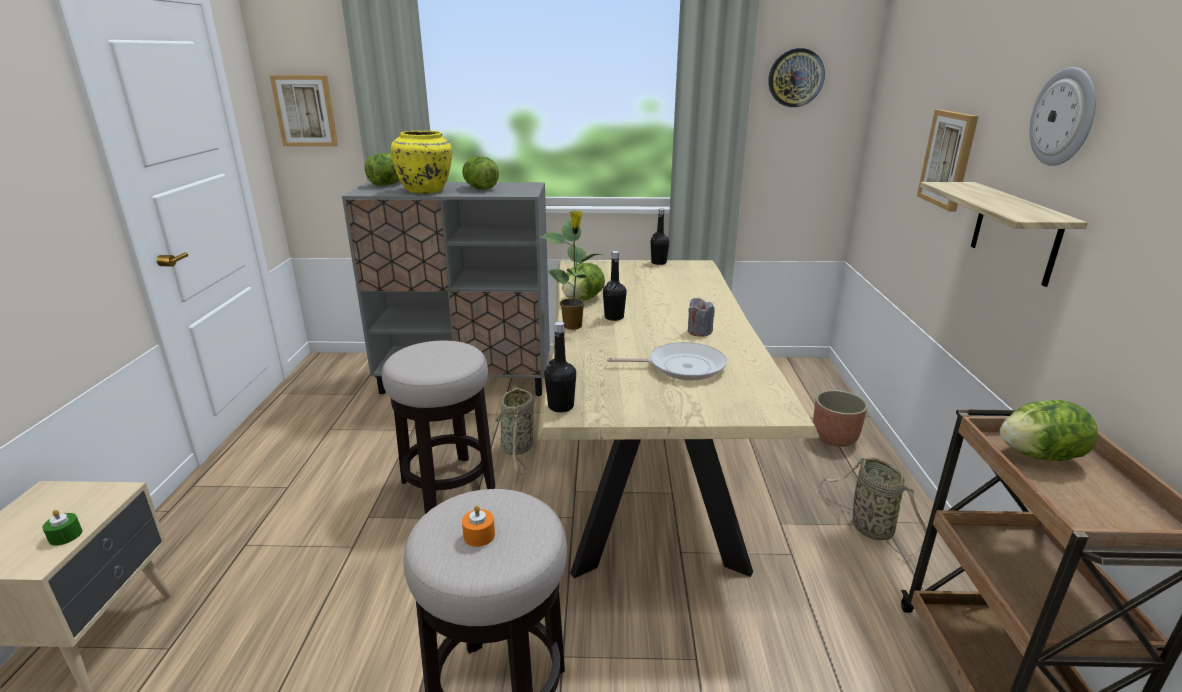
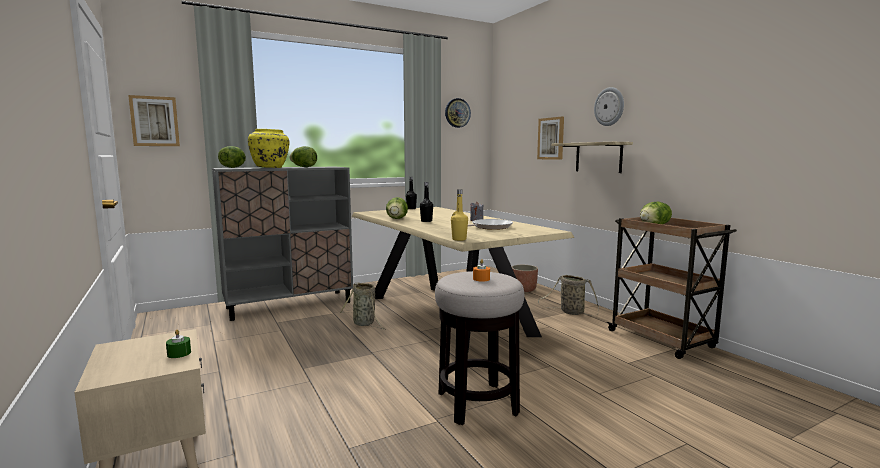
camera: 30 degrees left, 15 degrees down
(448, 485) = (340, 345): stool -> none
(561, 406) = (459, 239): black bottle -> yellow bottle
(573, 326) = (411, 224): potted plant -> none

